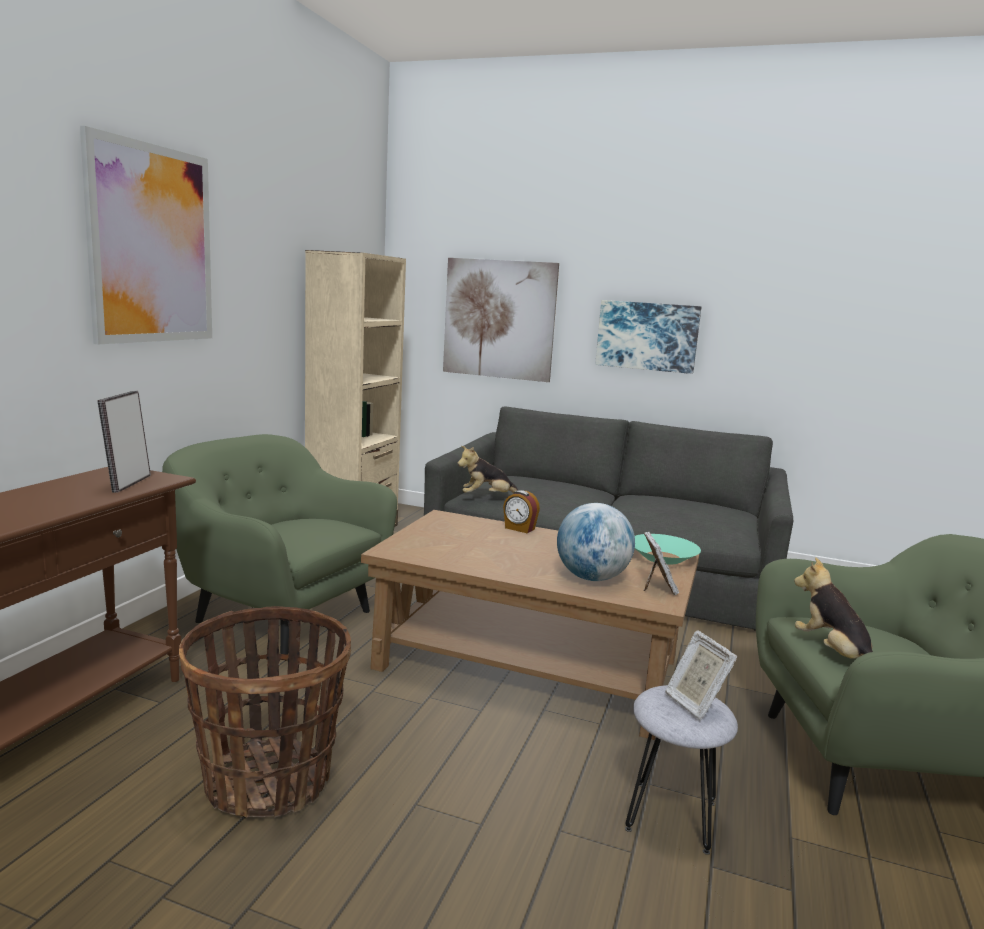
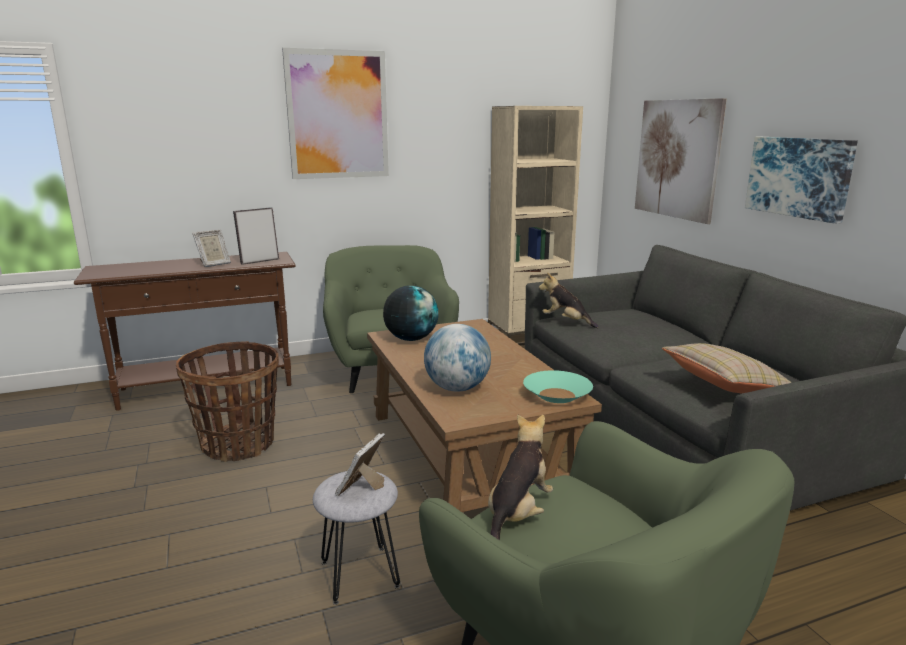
camera: 50 degrees right, 5 degrees up
(427, 547) = (411, 339): none -> globe
(519, 529) = (504, 345): alarm clock -> none
(658, 588) = (485, 410): picture frame -> picture frame (213, 264)
(704, 520) = (725, 387): none -> beige pillow

